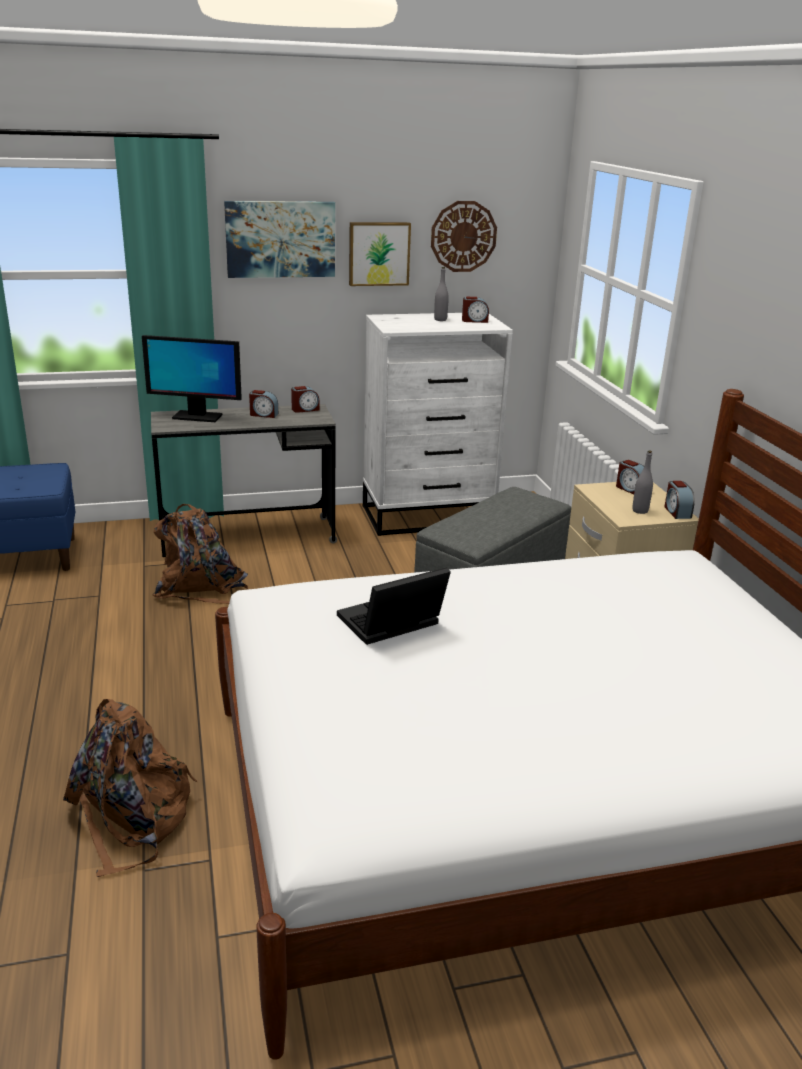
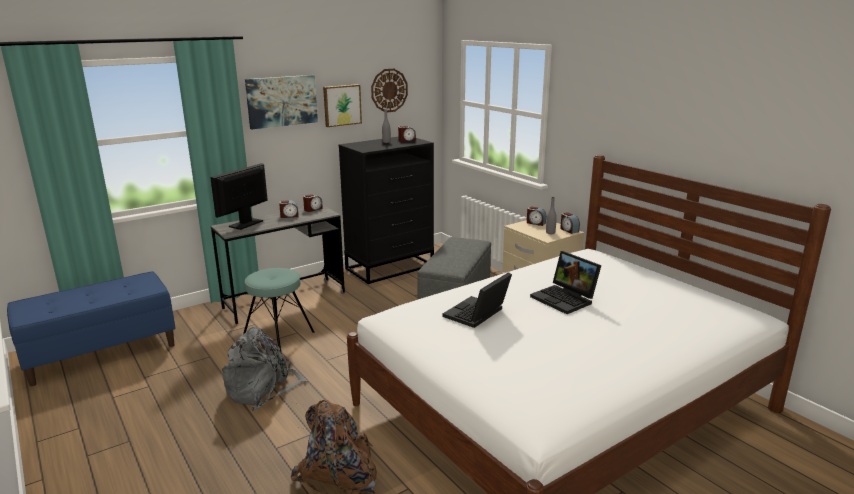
camera: 20 degrees left, 5 degrees down
(130, 659) = (263, 389): none -> grey backpack
(197, 417) = (246, 224): monitor -> monitor turned 135 degrees clockwise
(201, 588) = (278, 337): brown backpack -> turquoise stool
(429, 516) = (390, 267): white dresser -> black dresser
(556, 631) = (565, 299): none -> laptop

